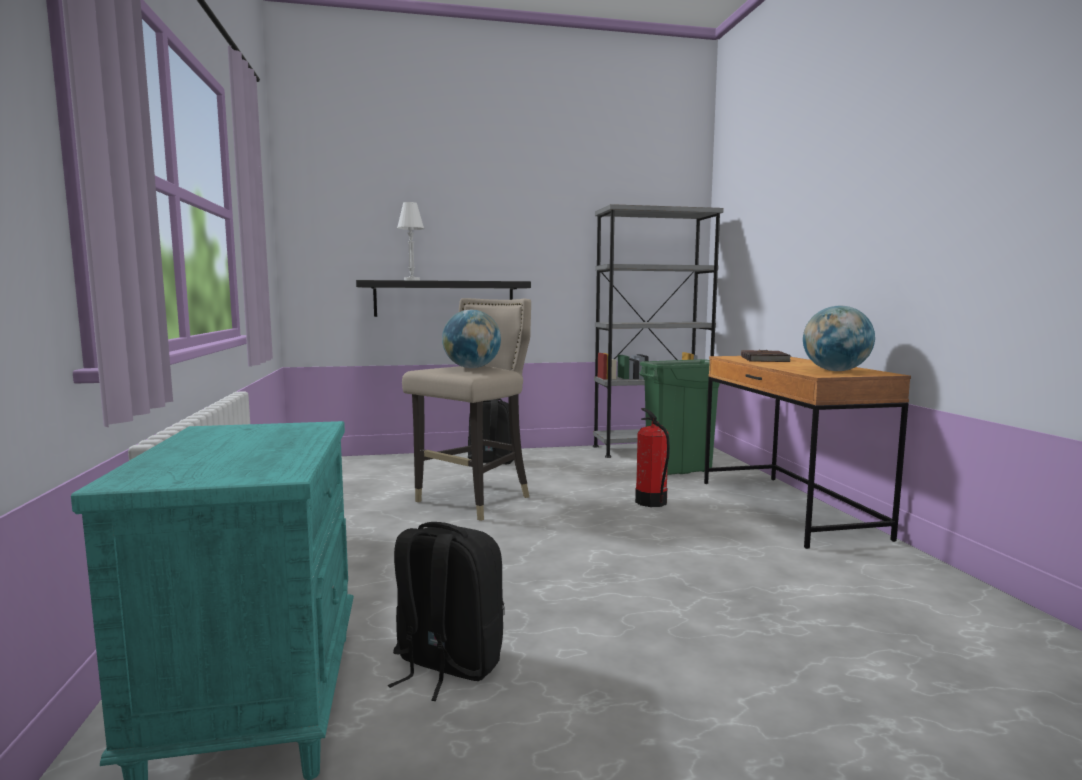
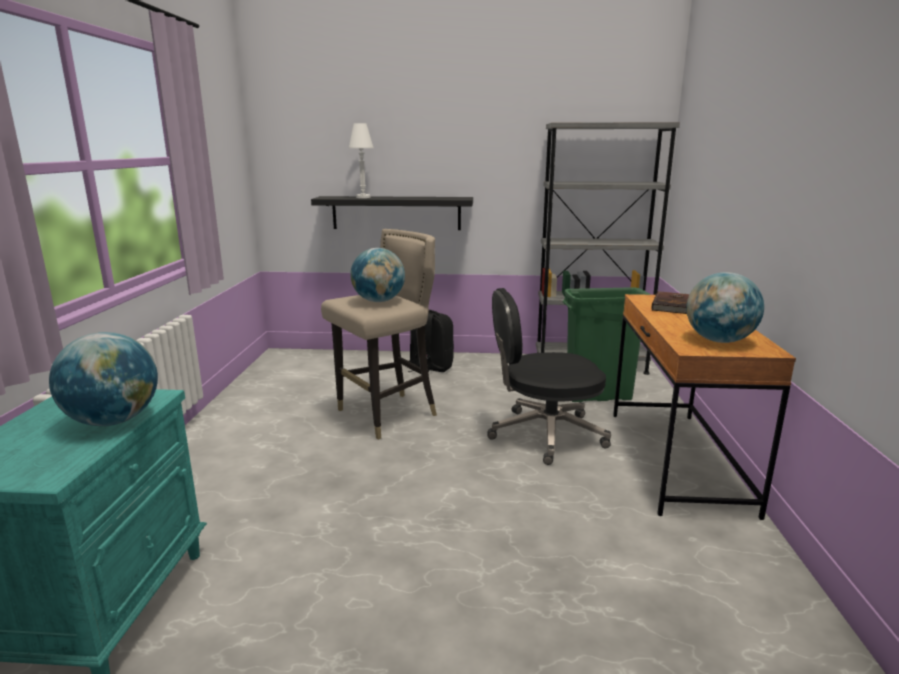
camera: 15 degrees right, 10 degrees up
(296, 440) = (114, 421): none -> globe
(446, 665) = (255, 597): black backpack -> none
(651, 502) = (544, 434): fire extinguisher -> black office chair

